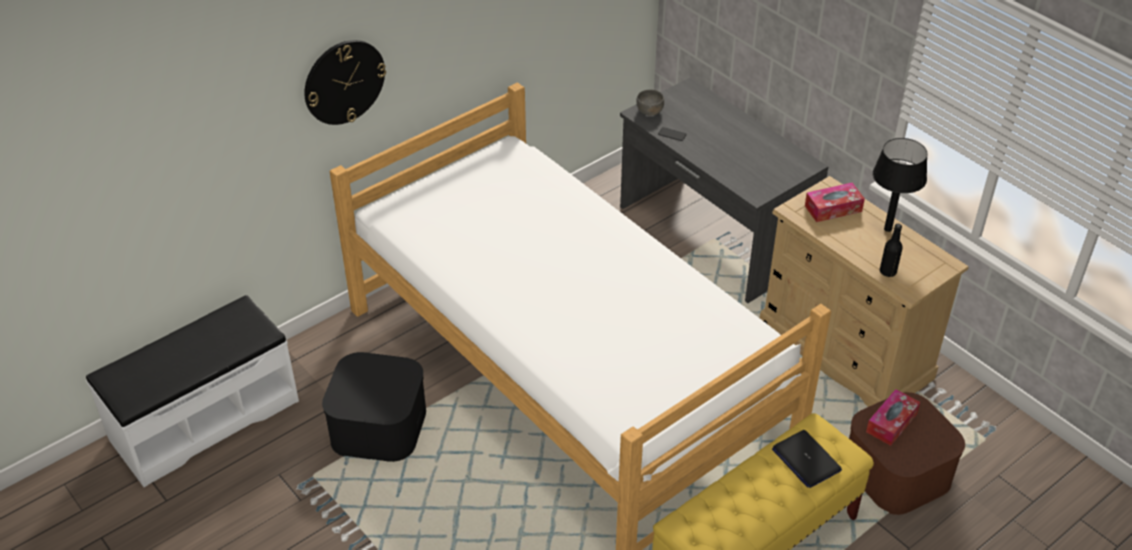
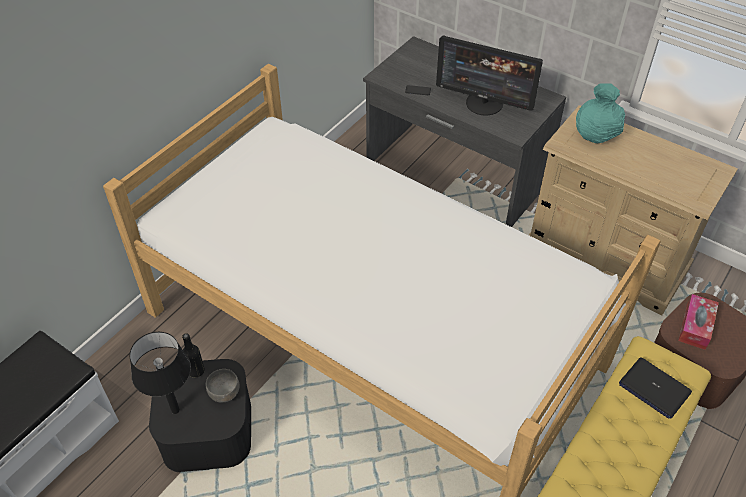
camera: 15 degrees left, 5 degrees up
(344, 82) = (101, 88): wall clock -> none
(649, 111) = (389, 72): grey bowl -> grey bowl (224, 393)
(736, 159) = (484, 103): none -> monitor
(833, 208) = (596, 135): tissue box -> turquoise vase
(887, 229) = (652, 146): black table lamp -> black table lamp (175, 410)
(888, 272) = (672, 187): black bottle -> black bottle (196, 371)

